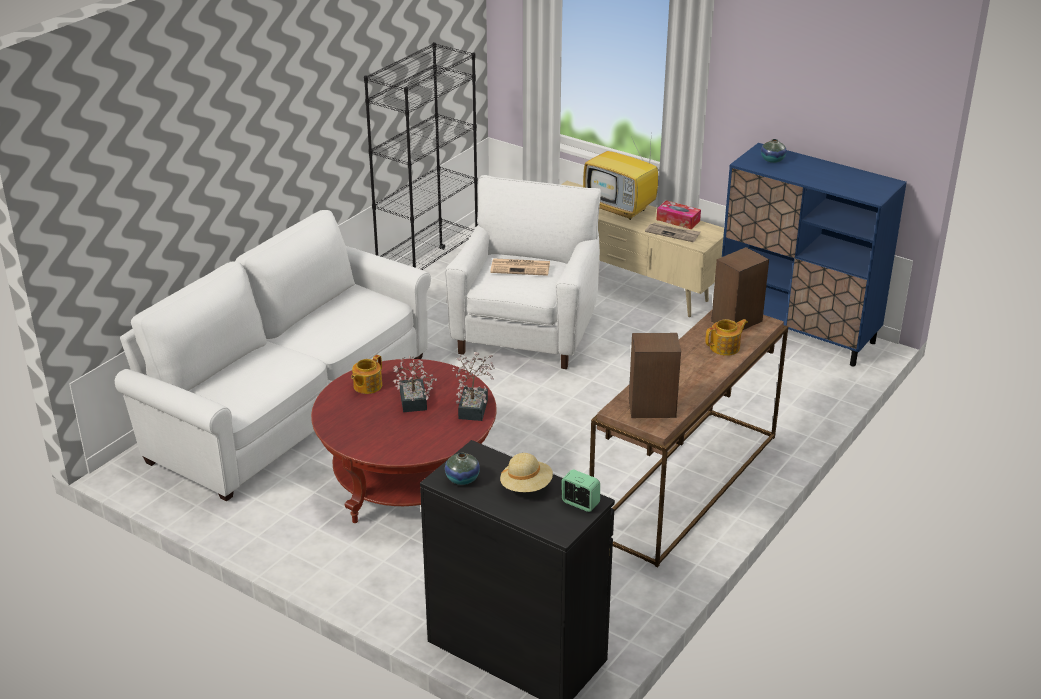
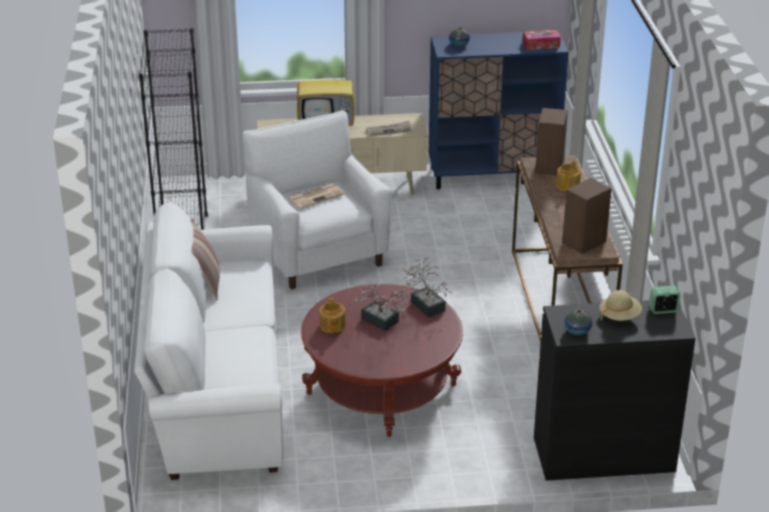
camera: 40 degrees left, 0 degrees up
(329, 304) = (207, 283): none -> pillow
(678, 220) = (378, 119): tissue box -> tissue box (541, 45)

